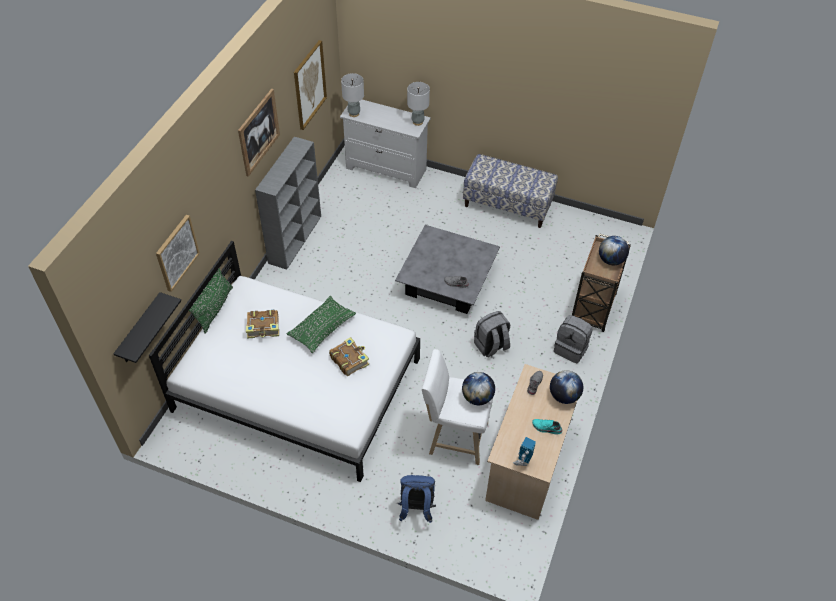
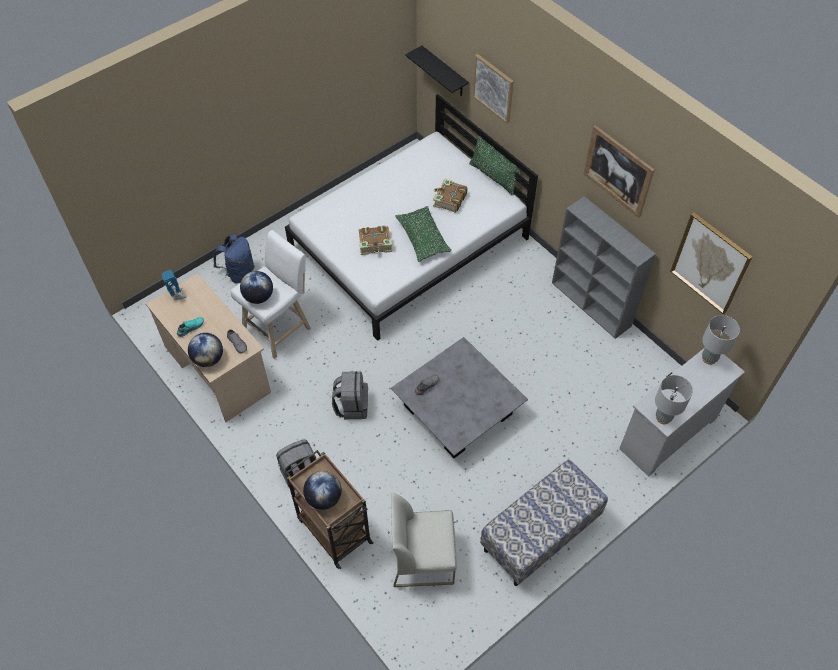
camera: 120 degrees right, 5 degrees up
(571, 254) = (423, 558): none -> white chair

